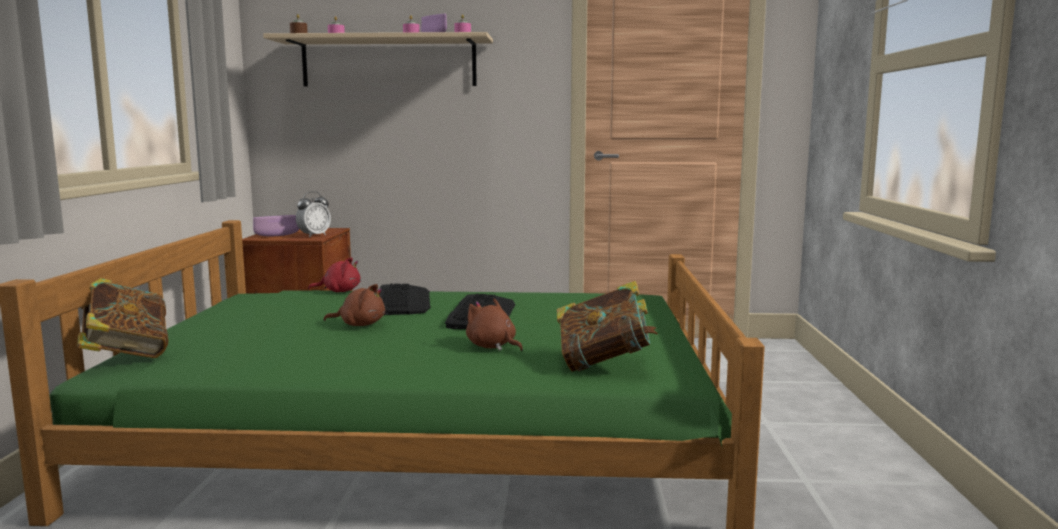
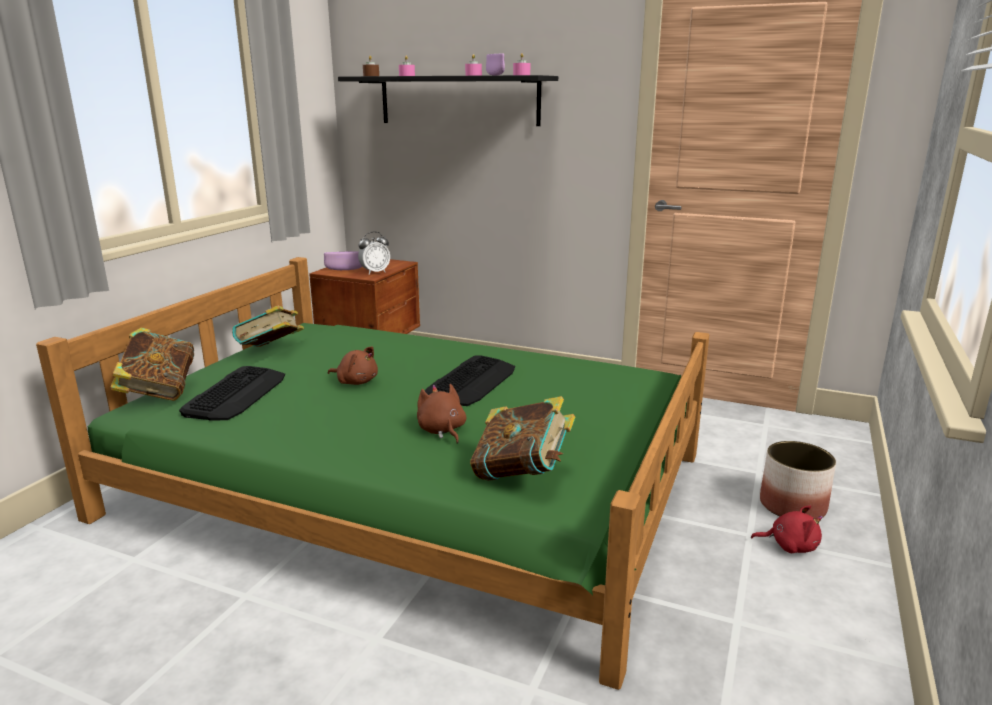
camera: 20 degrees right, 10 degrees up
(230, 315) = (271, 352): none -> book
(339, 291) = (378, 332): red plush toy -> red plush toy (789, 545)
(389, 63) = (458, 100): beige shelf -> black shelf
(402, 301) = (418, 354): keyboard -> keyboard (236, 394)
(782, 398) = (792, 505): none -> planter

